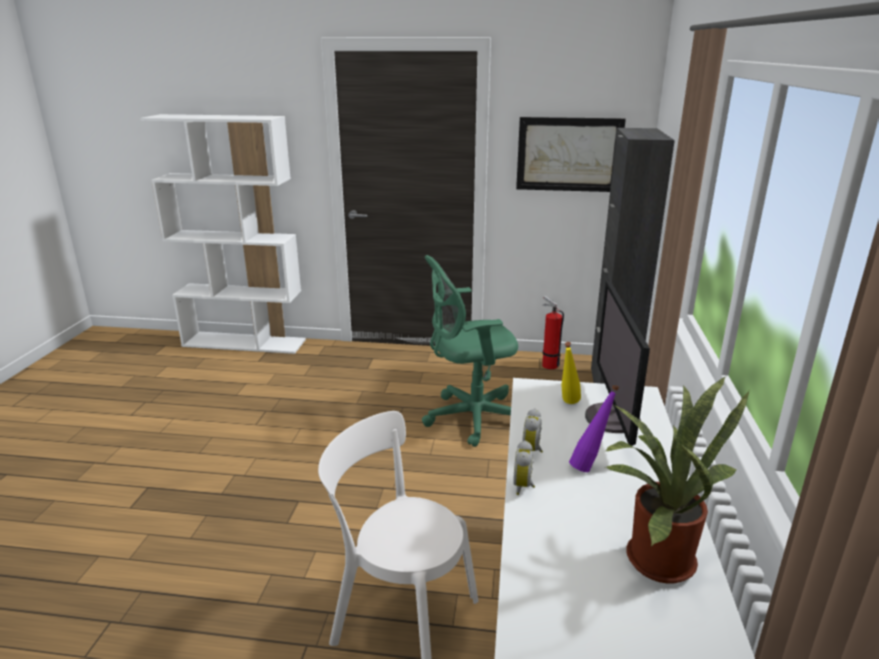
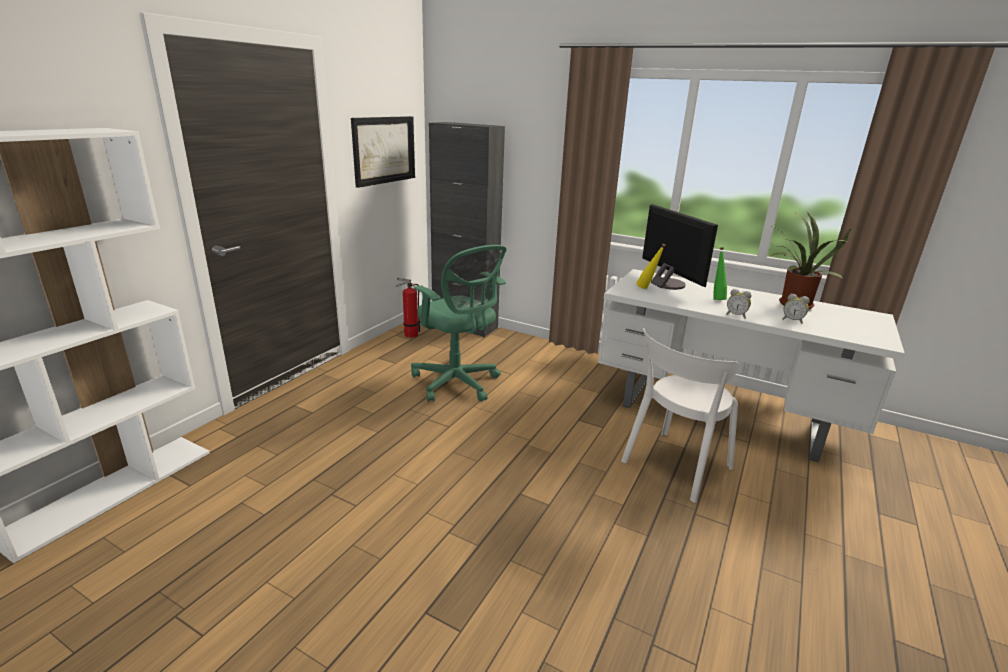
camera: 70 degrees left, 0 degrees up
(471, 418) = (457, 383): green office chair -> green office chair turned 45 degrees counterclockwise
(532, 451) = (699, 306): alarm clock -> alarm clock (792, 320)
(589, 466) = (716, 299): purple bottle -> green bottle
(613, 419) = (667, 284): monitor -> monitor turned 135 degrees counterclockwise

